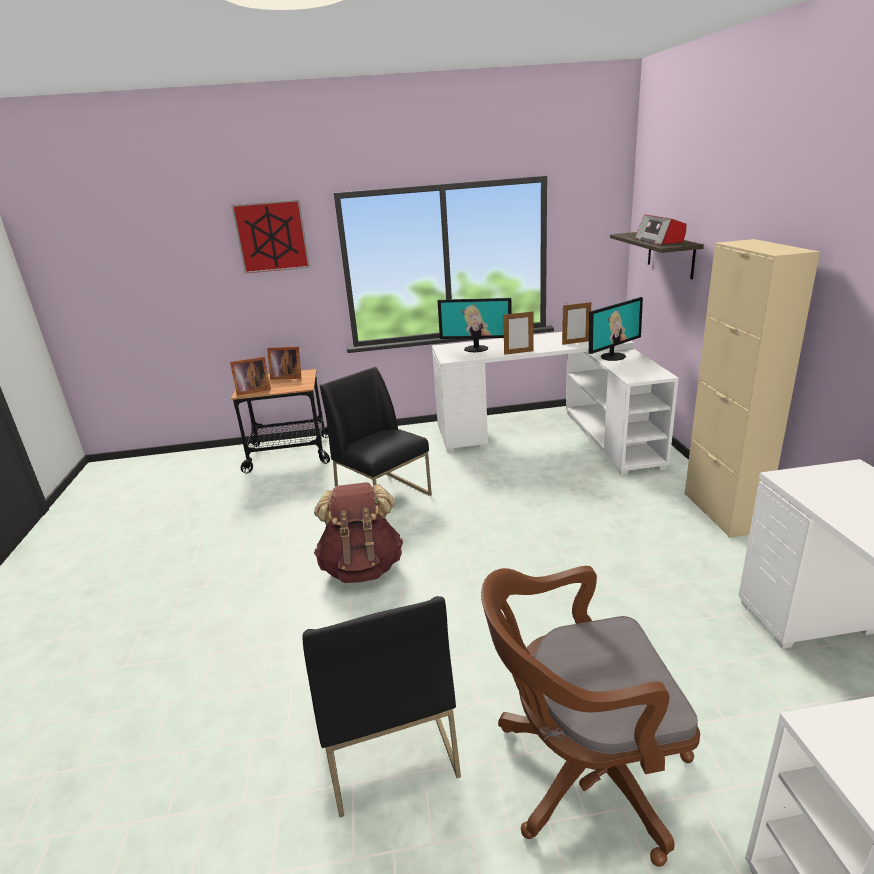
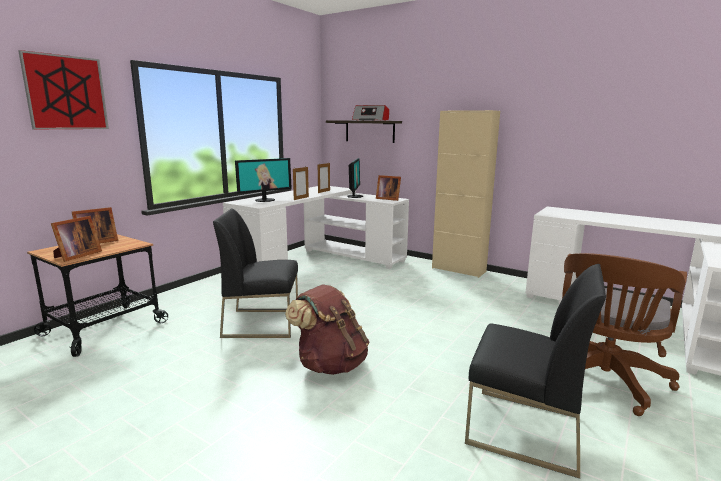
camera: 50 degrees left, 10 degrees down
(645, 371) = (387, 199): none -> picture frame

